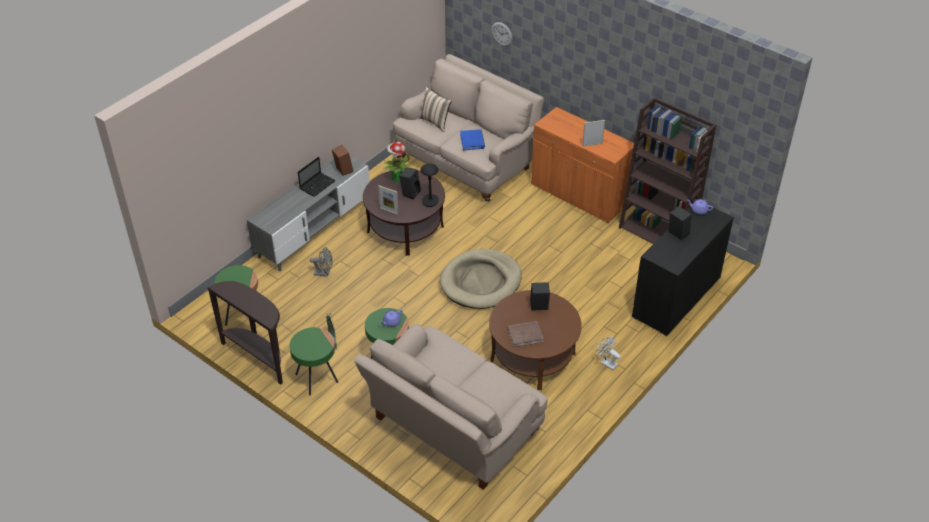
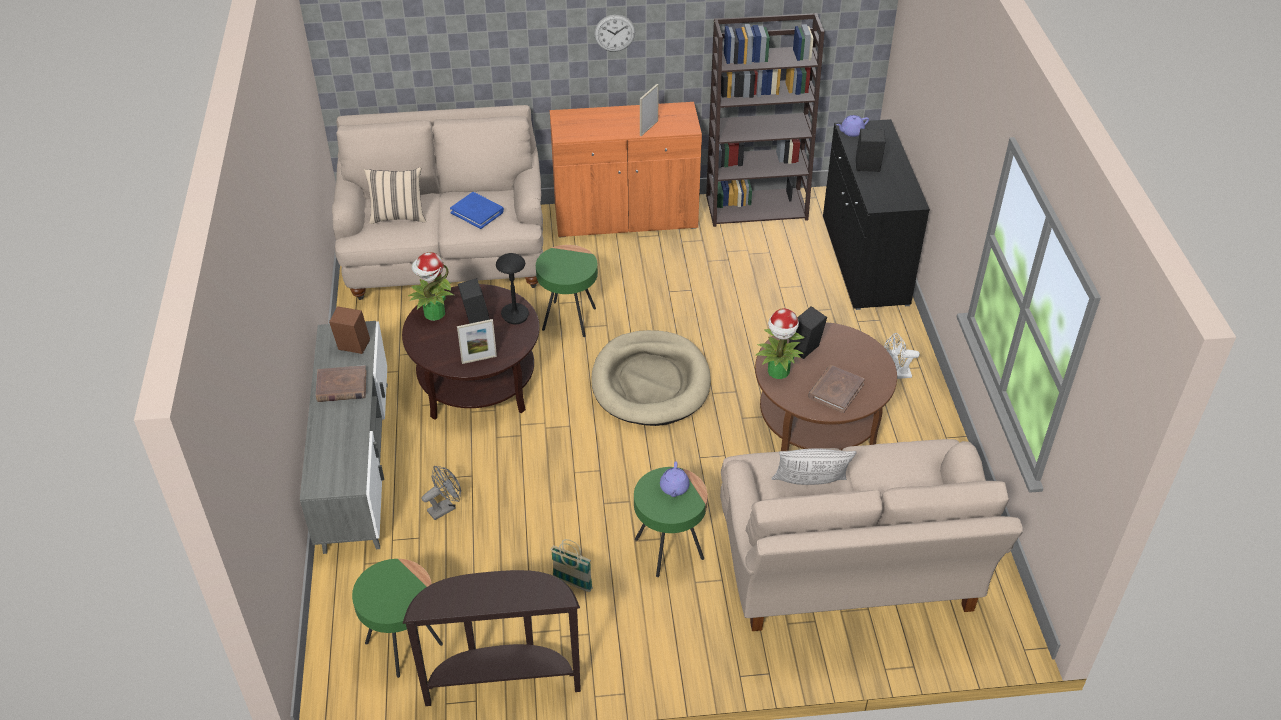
camera: 45 degrees left, 0 degrees up
(316, 378) = (616, 645): green side table -> green side table (569, 319)
(317, 184) = (341, 386): laptop -> brown book
(442, 363) = (809, 488): none -> pillow
(502, 34) = (430, 40): wall clock -> wall clock (614, 33)
(511, 308) = (778, 372): none -> potted plant

